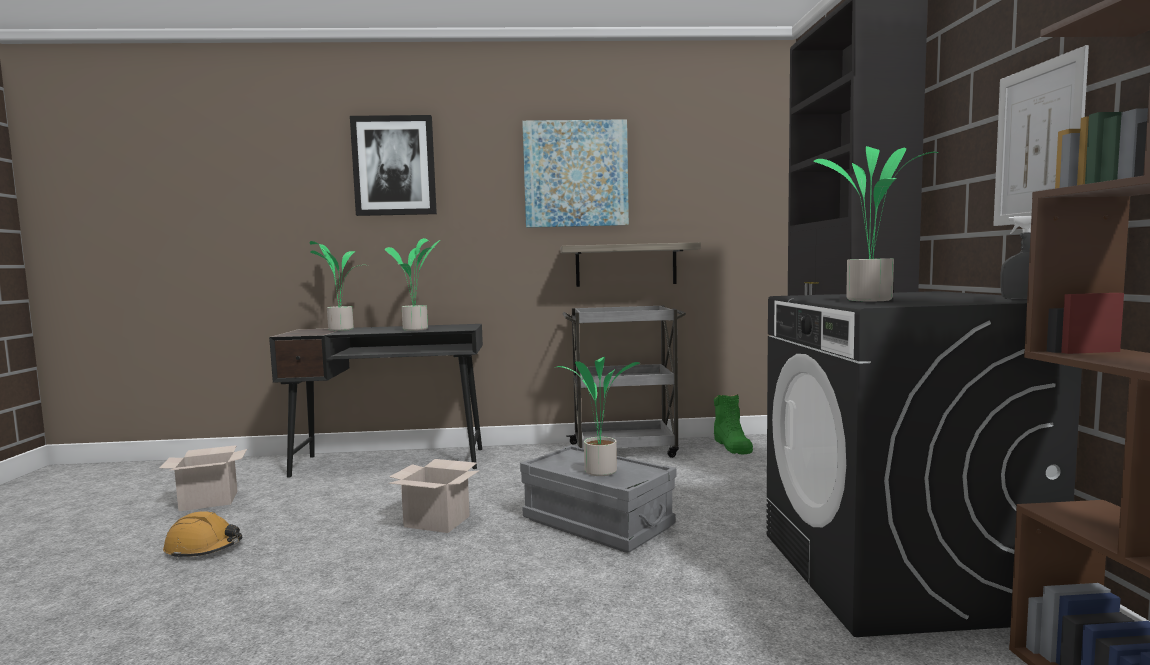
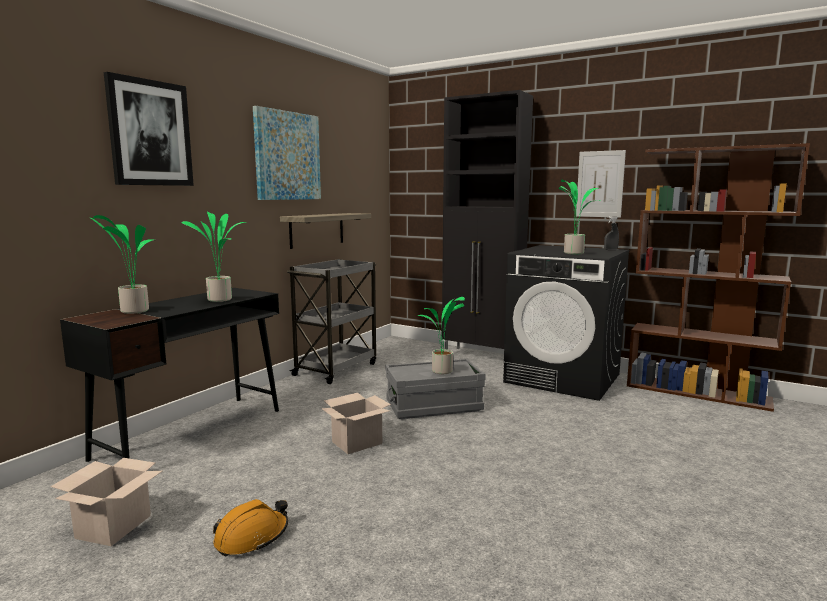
camera: 55 degrees left, 5 degrees up
(732, 446) = (384, 349): green boot -> none

